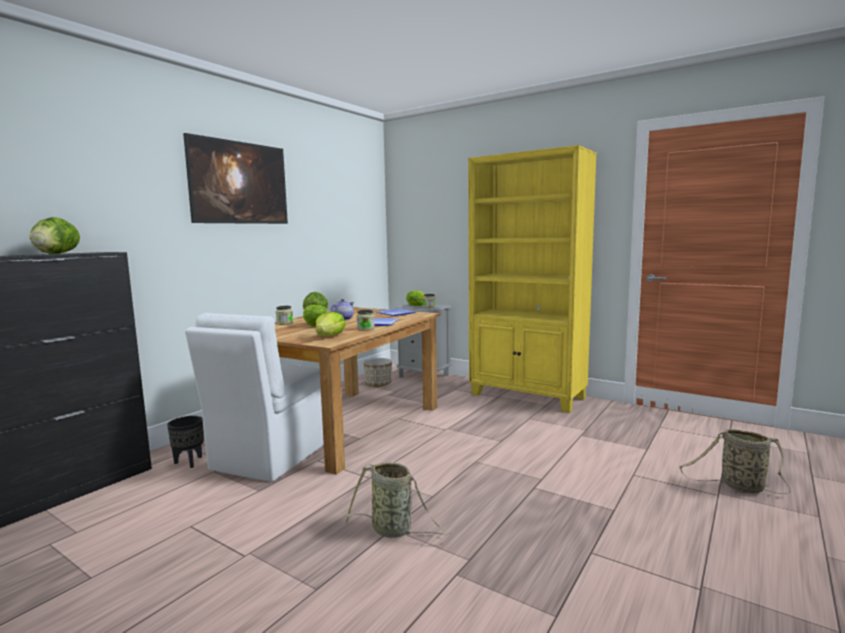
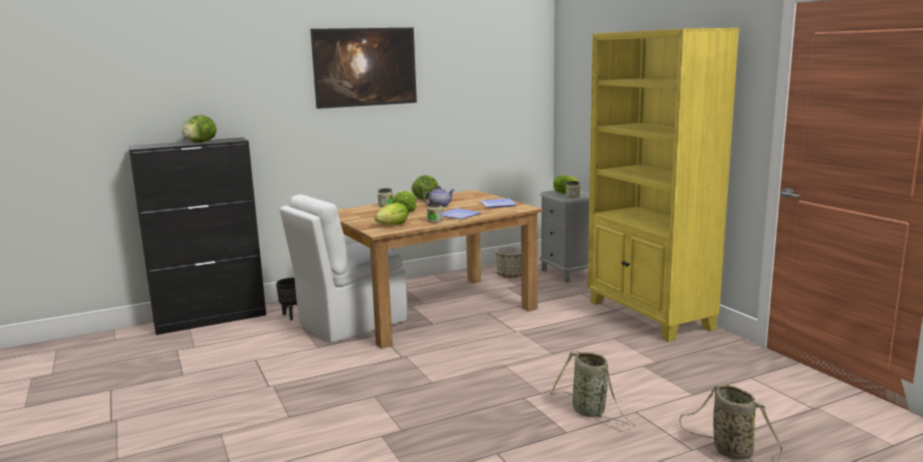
camera: 30 degrees right, 5 degrees up
(394, 530) = (375, 398): basket -> basket (591, 412)

